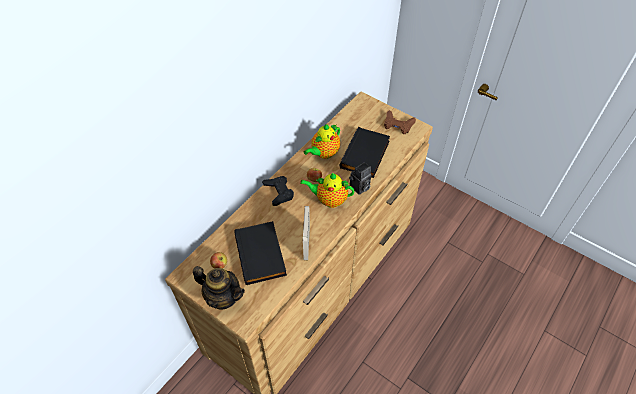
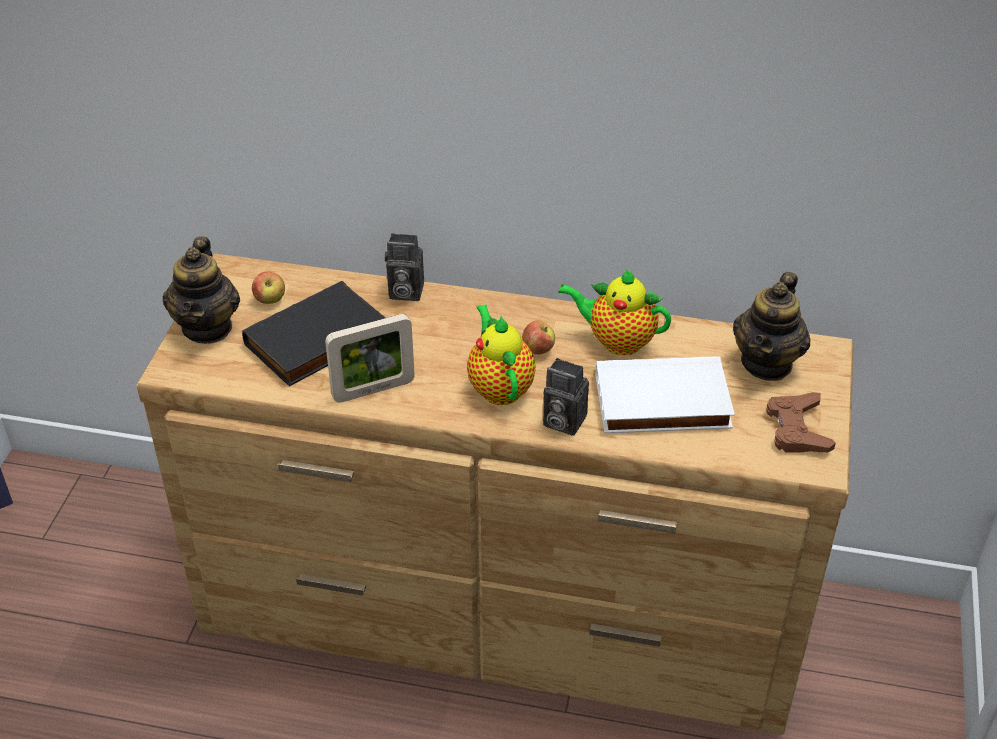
camera: 65 degrees right, 10 degrees down
(248, 211) = (404, 292): none -> camera
(279, 192) = (473, 314): black game controller -> none
(360, 117) = (767, 363): none -> teapot
(366, 155) = (661, 404): black book -> white book

